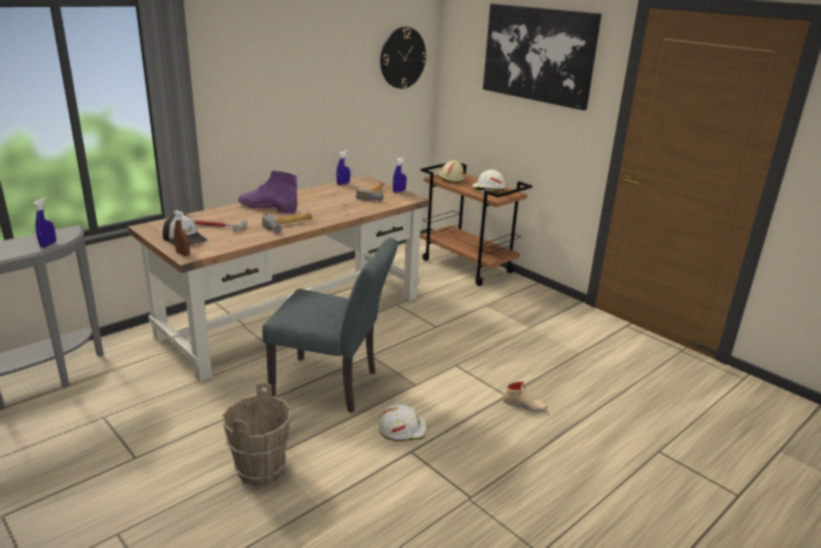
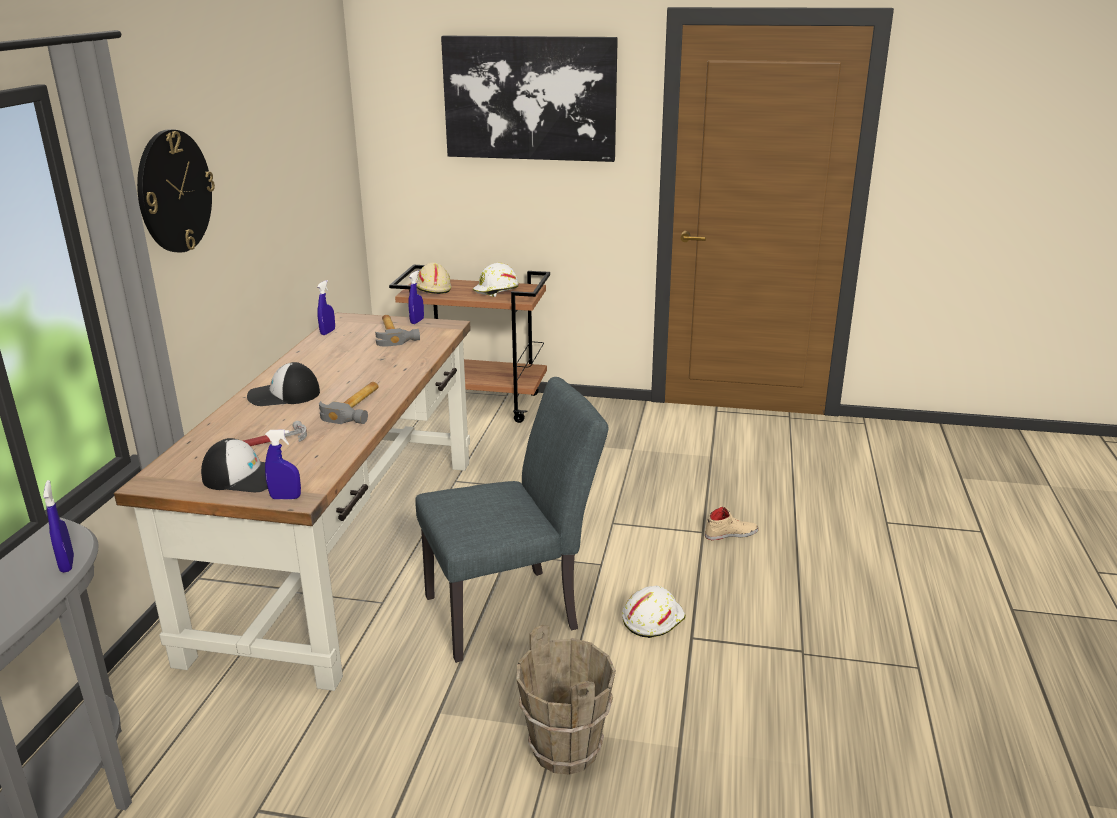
camera: 35 degrees left, 0 degrees up
(183, 254) = (285, 498): brown spray bottle -> blue spray bottle
(267, 208) = (283, 395): purple boot -> cap
(402, 58) = (325, 128): wall clock -> wall clock (174, 191)

